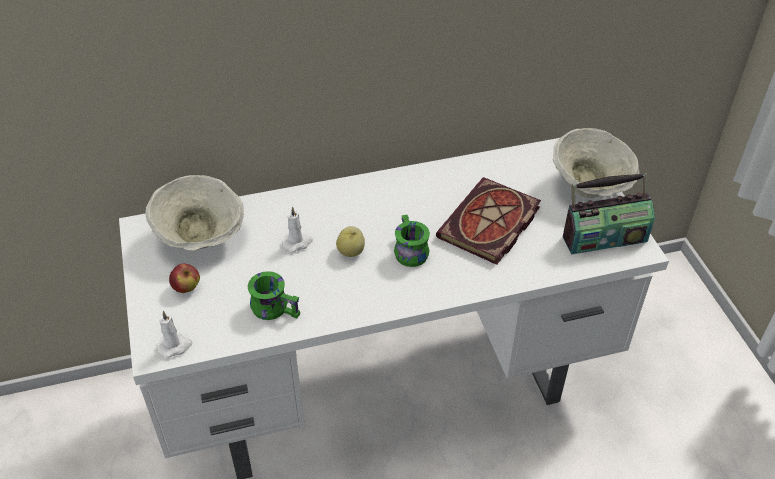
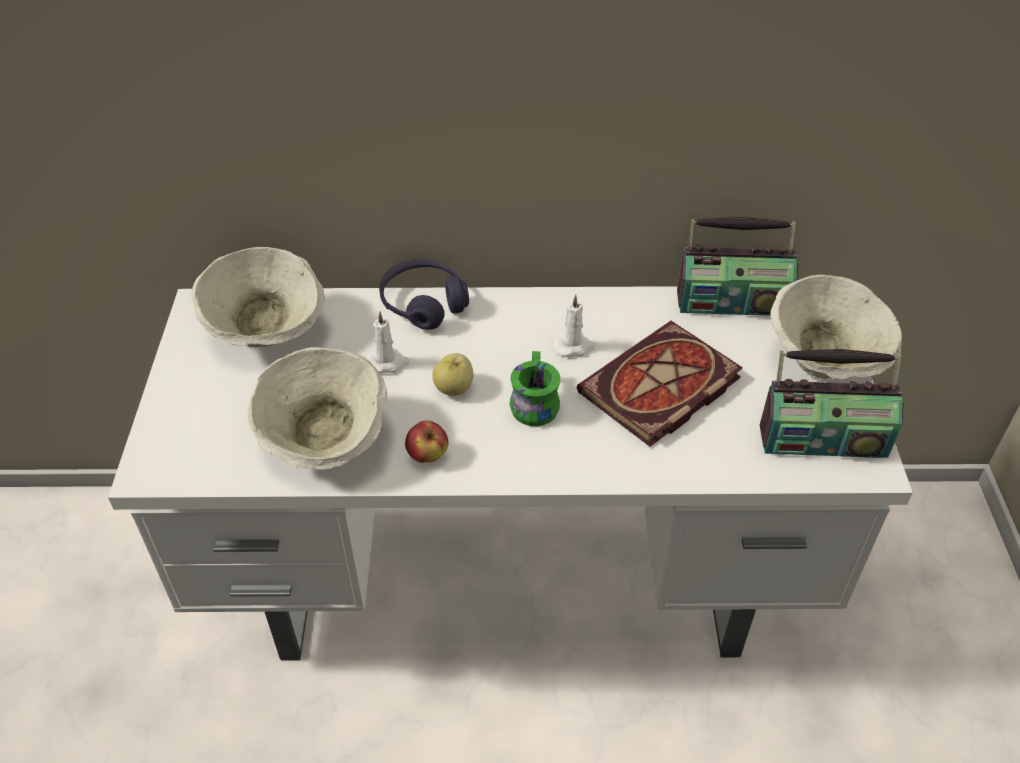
camera: 15 degrees right, 0 degrees up
(175, 346) = (176, 468): white candle -> white candle (574, 346)
(186, 288) = (222, 394): apple -> apple (427, 455)
(276, 306) = (326, 443): green mug -> beige bowl
(306, 196) = (423, 304): none -> purple headphones
(517, 157) = (731, 301): none -> radio

